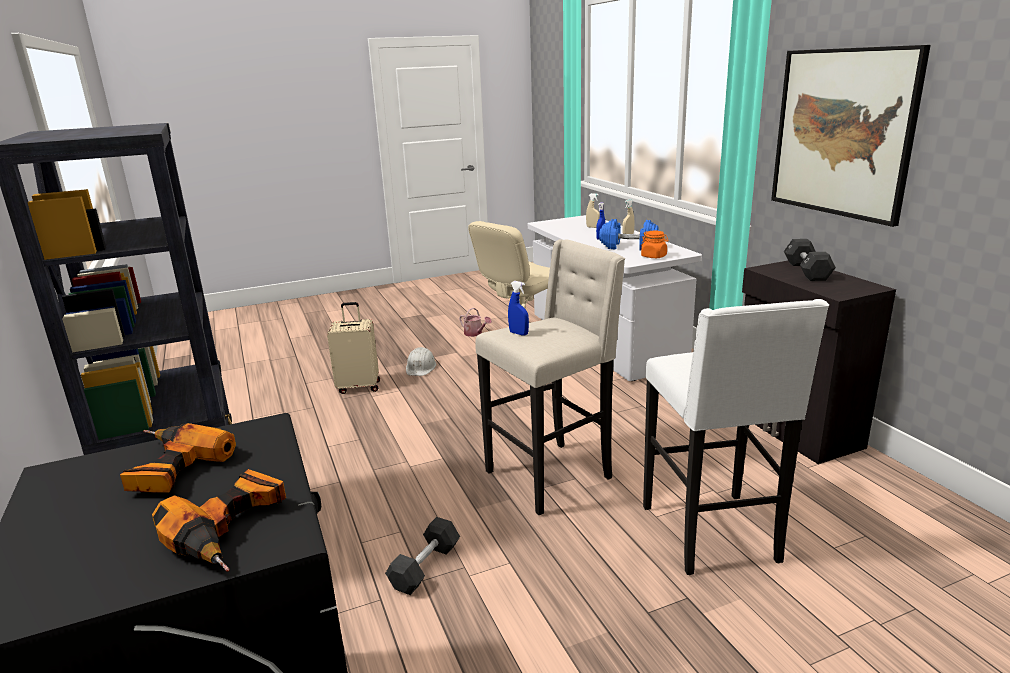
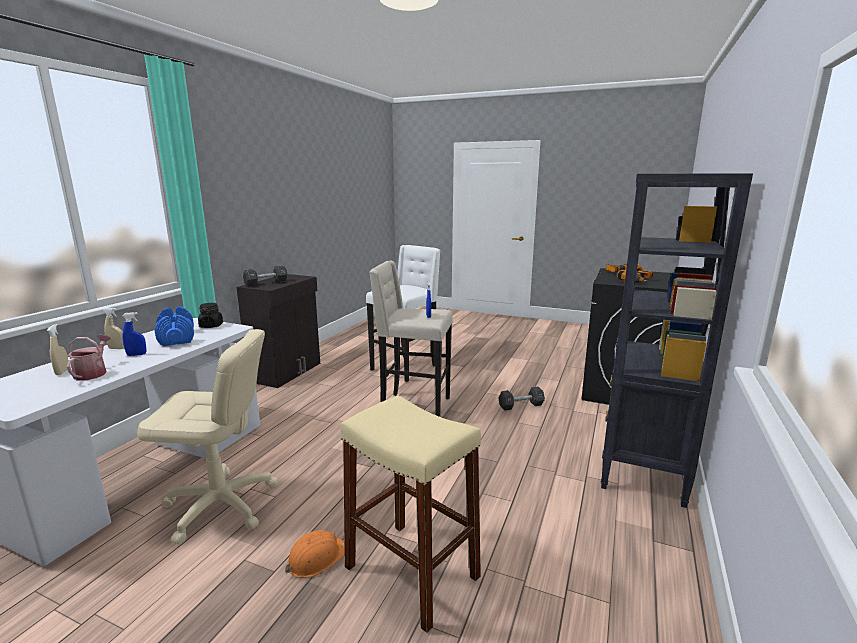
camera: 135 degrees left, 5 degrees down
(359, 386) = (411, 571): beige suitcase -> beige stool
(421, 367) = (316, 558): white hard hat -> orange hard hat
(475, 334) = (158, 586): watering can -> watering can (93, 373)
(654, 256) = (211, 326): orange jar -> black jar
(842, 133) = (238, 203): picture -> none

